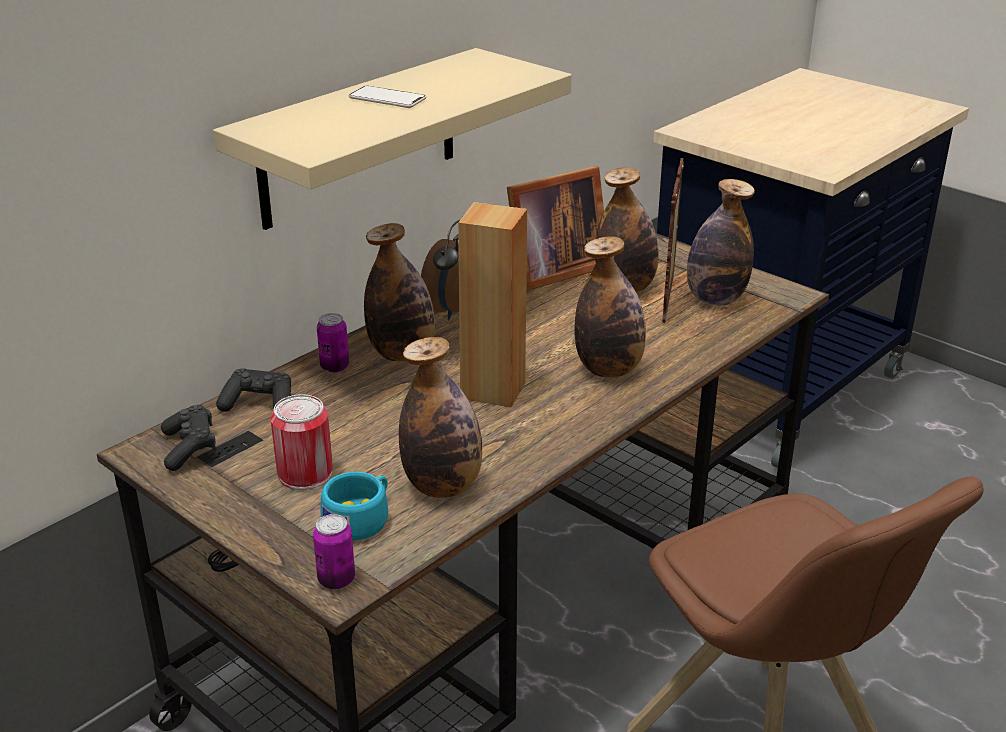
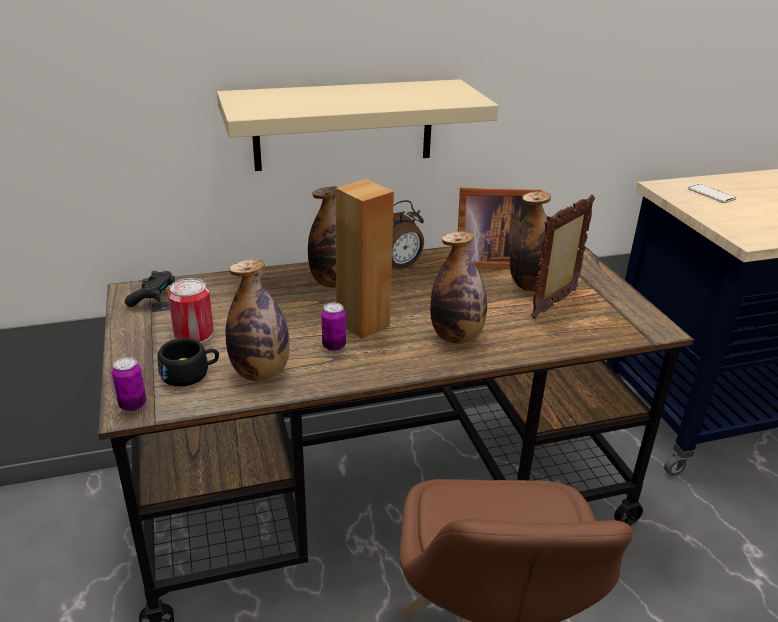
camera: 30 degrees right, 0 degrees up
(260, 405) = (219, 286): black game controller -> none
(334, 367) = (285, 278): can -> can (334, 346)
(361, 519) = (190, 373): turquoise cup -> black cup
(387, 99) = (346, 95): phone -> phone (711, 194)
(715, 299) = (592, 314): bottle -> none

